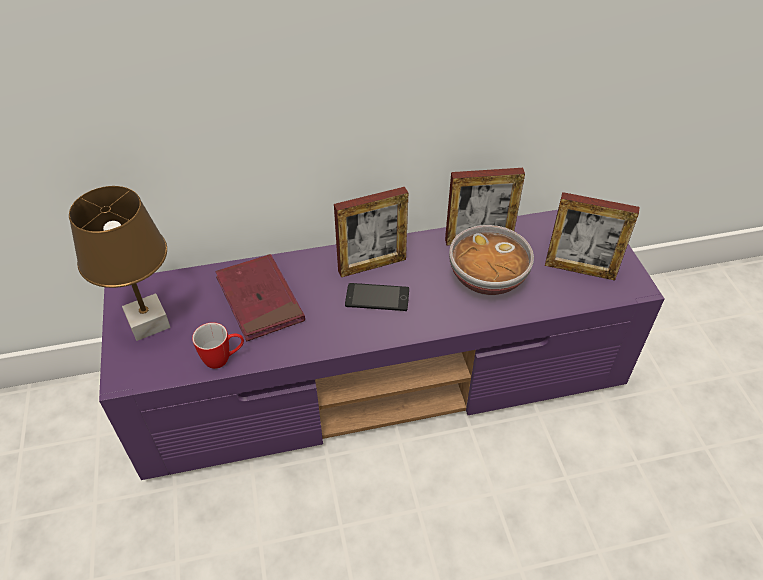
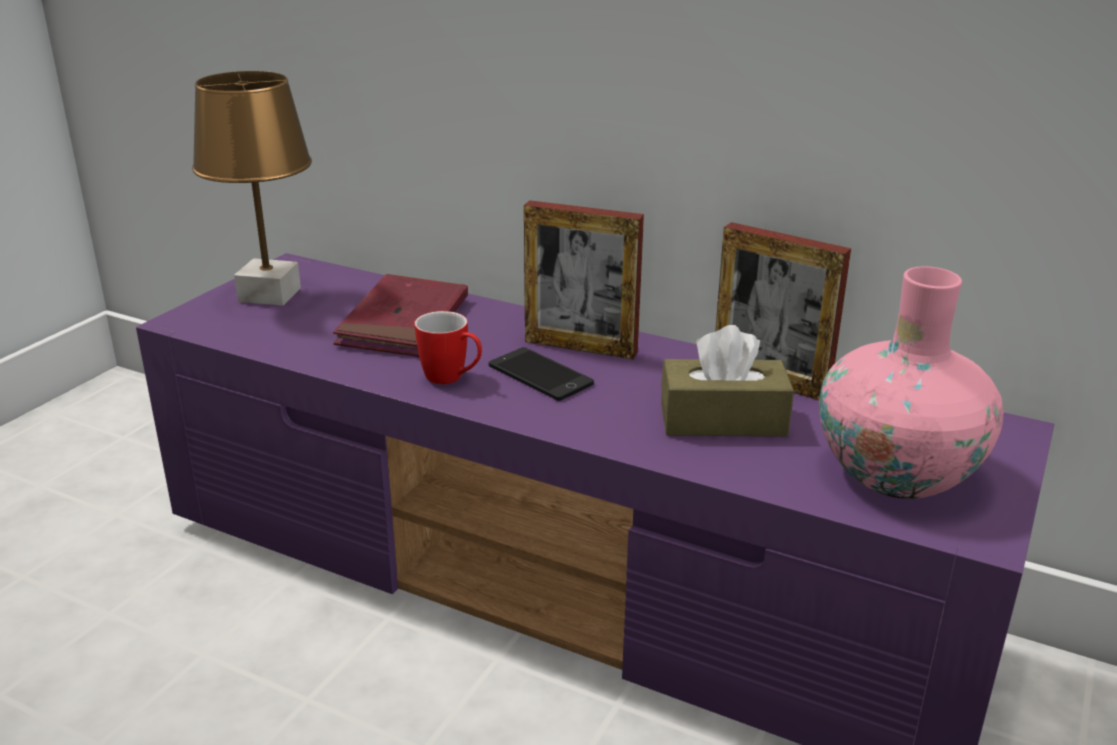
camera: 40 degrees right, 20 degrees down
(223, 359) = (290, 349): mug -> mug (452, 379)
(487, 278) = (723, 420): bowl -> brown tissue box
(580, 269) = (897, 473): picture frame -> pink vase

